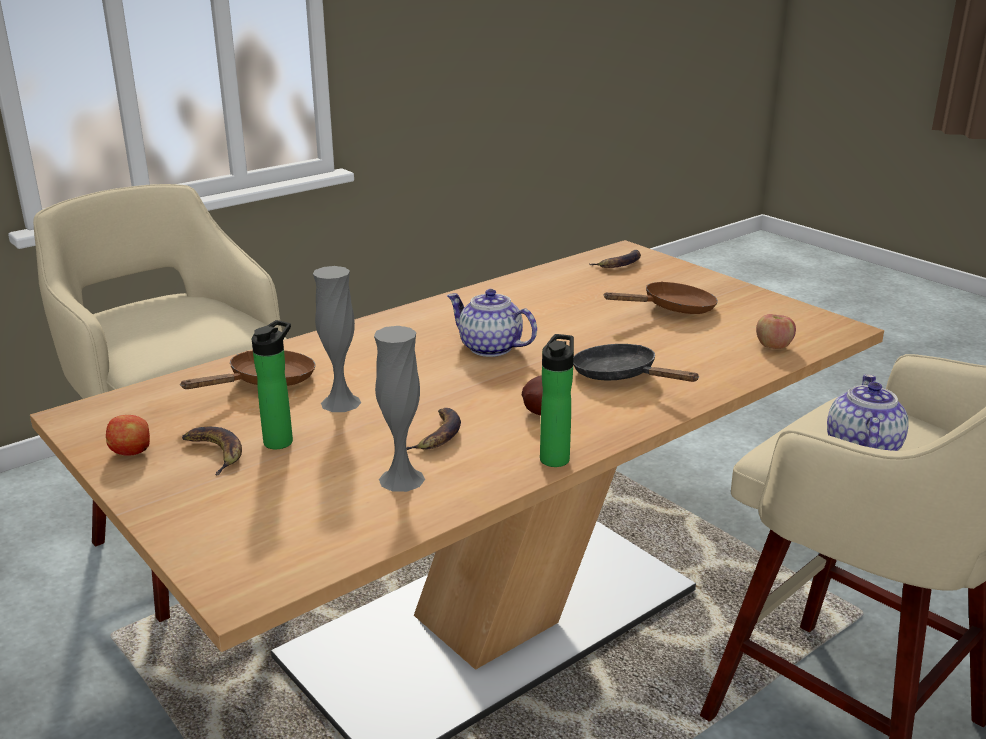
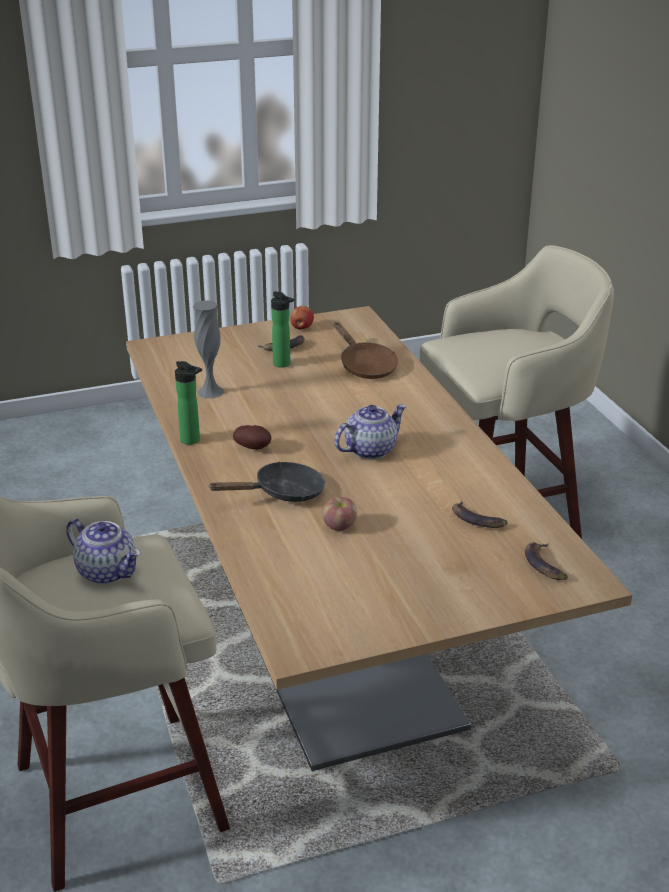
camera: 110 degrees right, 5 degrees up
(341, 402) = (318, 385): grey vase -> none
(437, 435) = (251, 409): banana -> banana (477, 519)
(672, 309) = (400, 559): brown frying pan -> none
(773, 346) = (284, 587): apple -> apple (339, 526)

